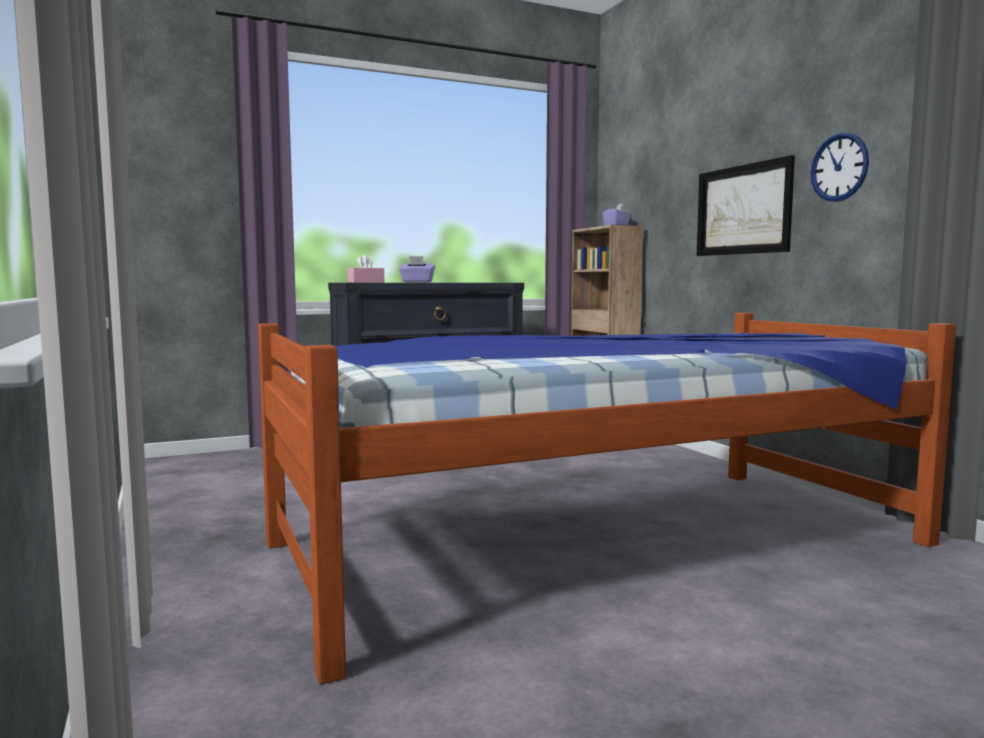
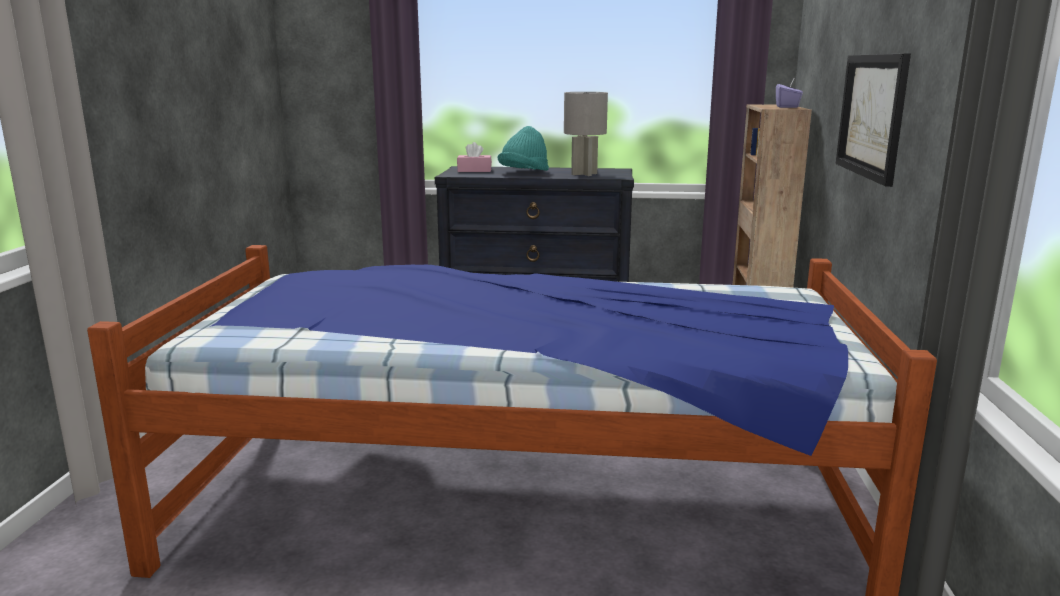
camera: 30 degrees right, 10 degrees up
(417, 282) = (524, 173): purple tissue box -> turquoise hat
(471, 282) = (584, 174): none -> grey table lamp
(839, 167) = (937, 83): wall clock -> none

